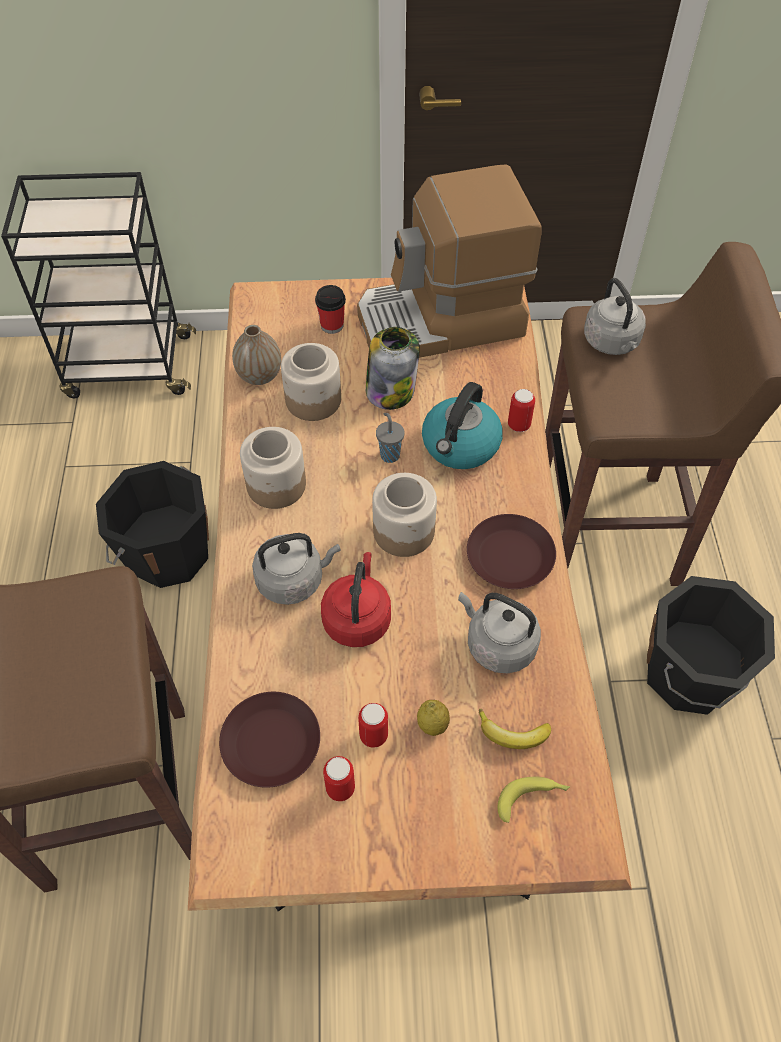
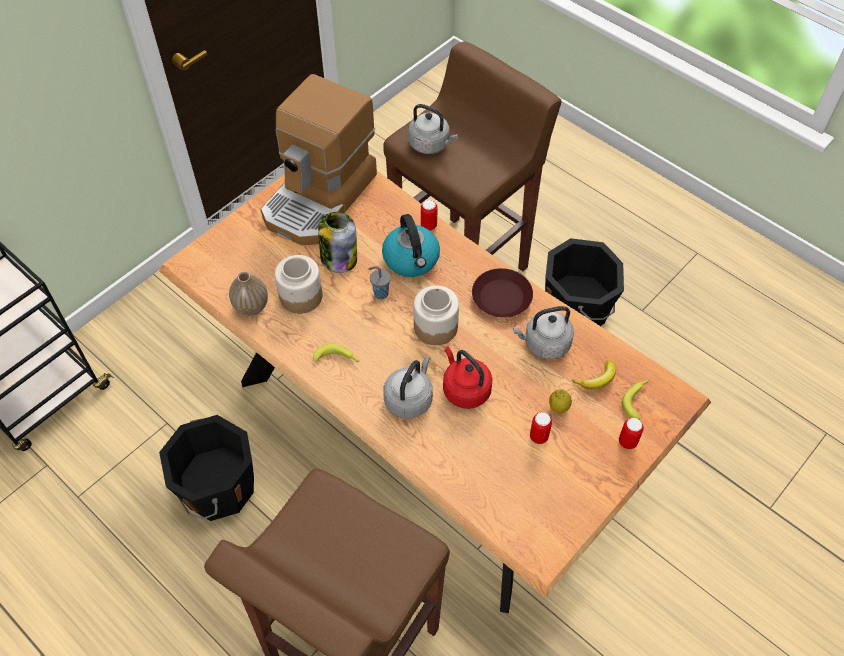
camera: 45 degrees left, 0 degrees up
(272, 742) = (496, 484): brown plate -> none
(275, 484) = (337, 359): jar -> banana
(332, 325) = (258, 246): cup -> none
(340, 788) = (552, 474): can -> can (627, 442)

